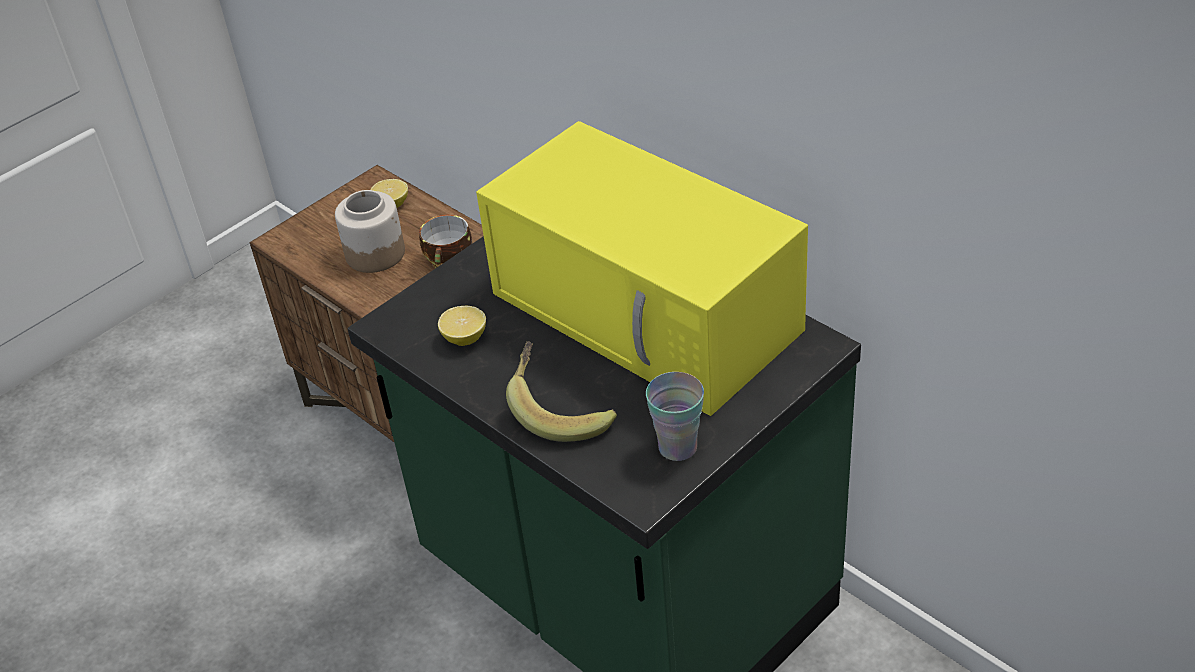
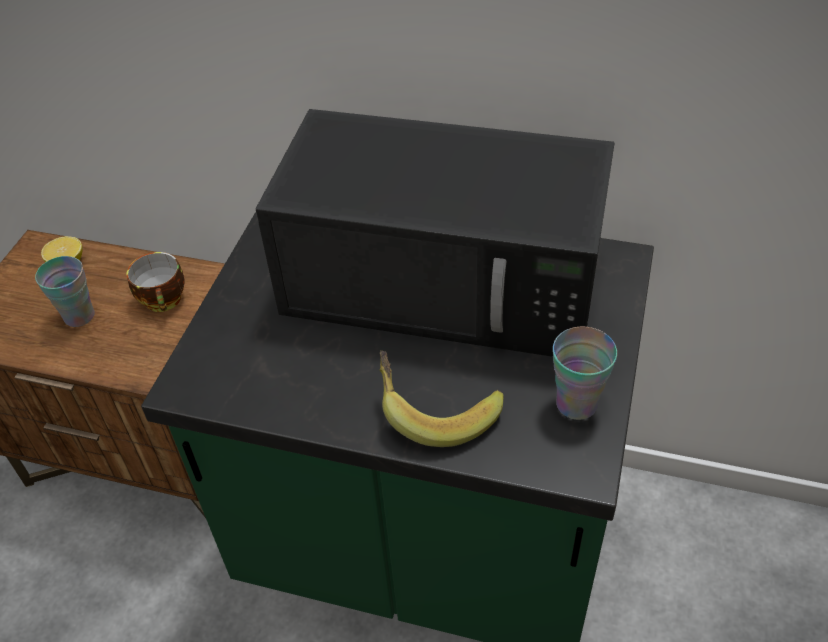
camera: 30 degrees left, 5 degrees up
(375, 253) = (79, 316): jar -> cup
(464, 338) = (281, 371): lemon -> none
(649, 312) = (447, 281): yellow microwave -> black microwave

